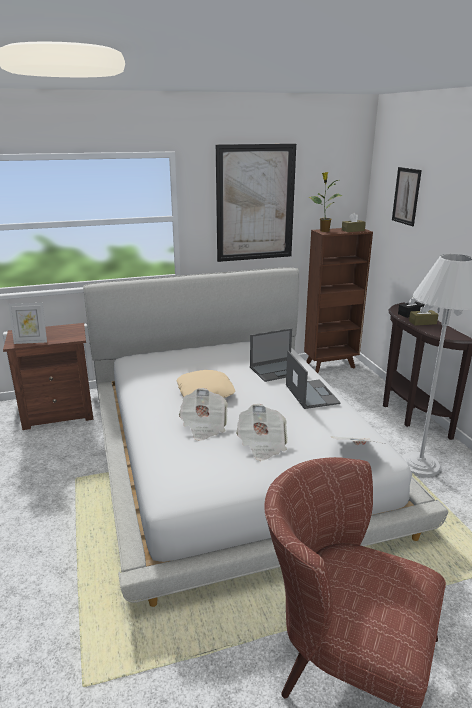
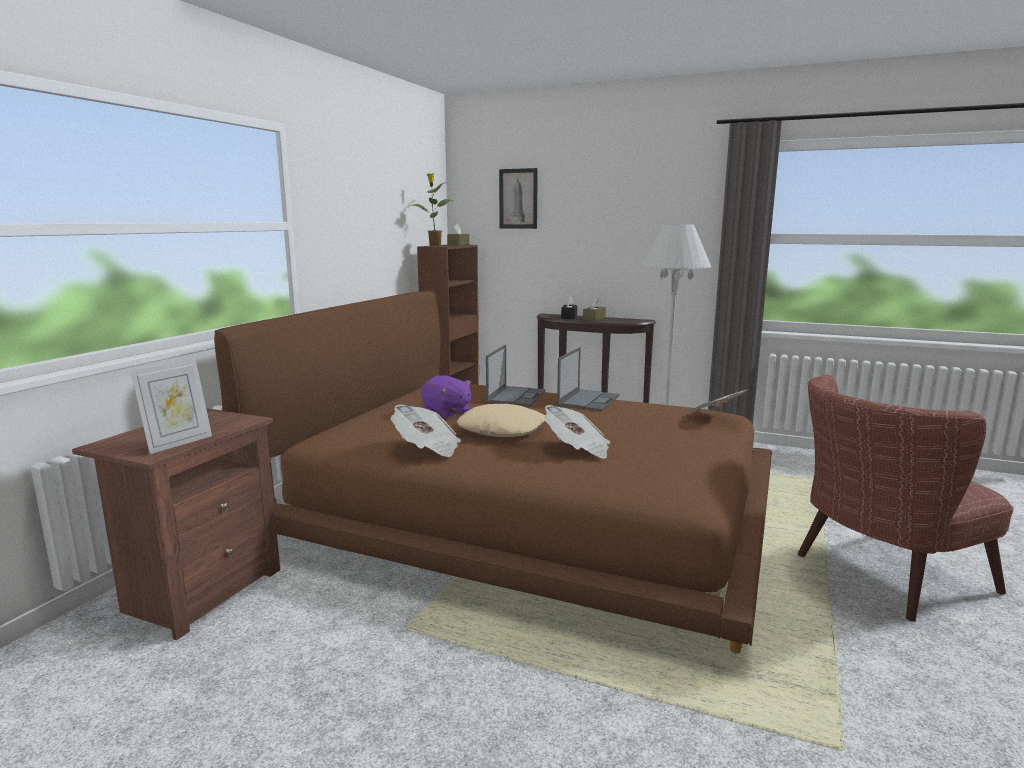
camera: 50 degrees left, 10 degrees down
(214, 365) = (447, 412): none -> purple plush toy
(233, 454) = (525, 513): white bed -> brown bed
(255, 203) = (365, 210): picture -> none
(262, 444) = (653, 439): newspaper -> newspaper (427, 448)
(311, 394) = (589, 400): laptop -> laptop turned 90 degrees clockwise

